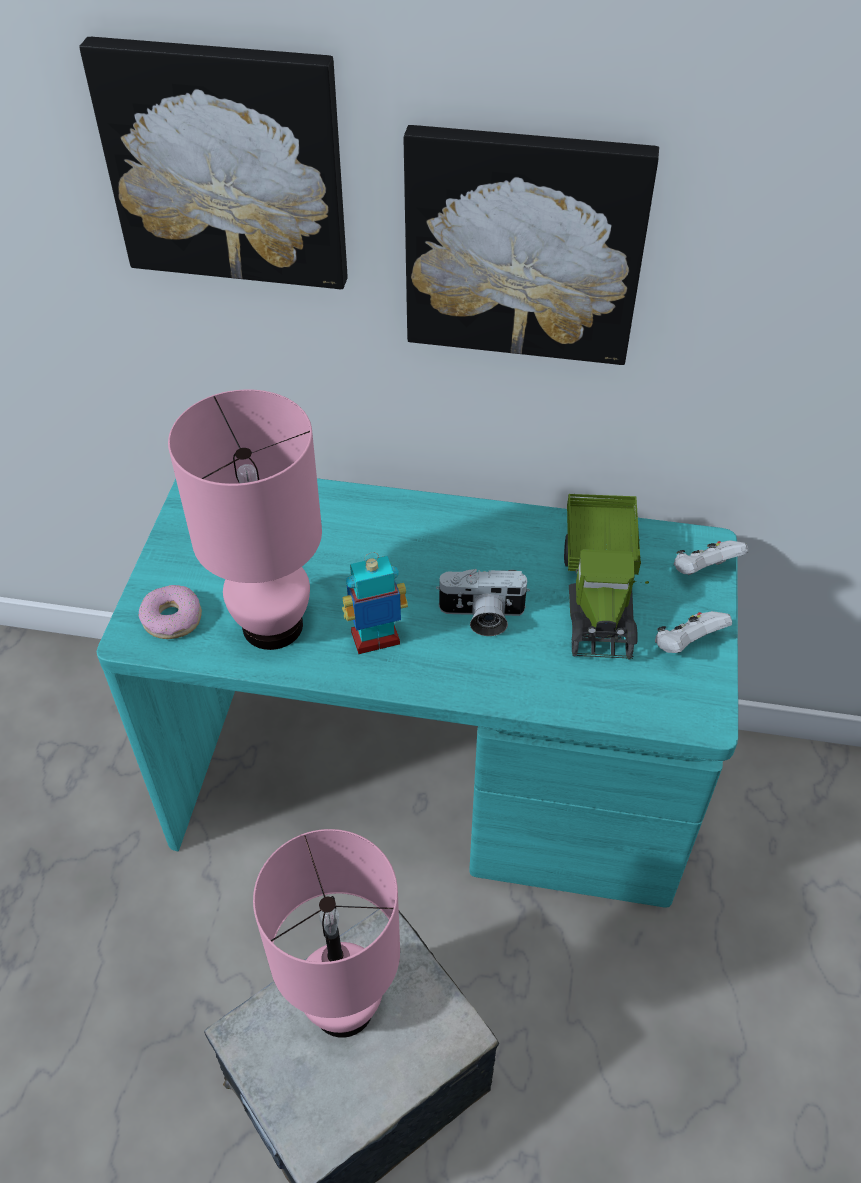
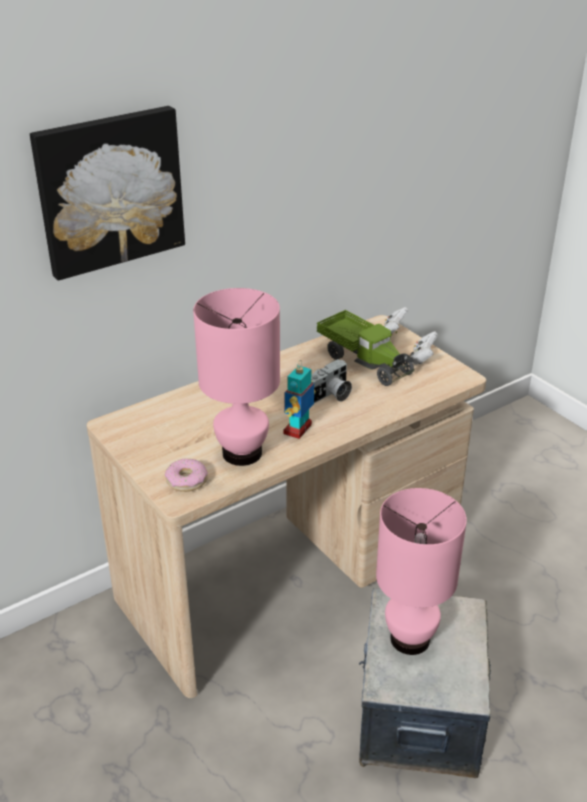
camera: 45 degrees left, 15 degrees down
(430, 787) = (292, 570): turquoise desk -> beige desk
(524, 245) = (266, 185): picture -> none

